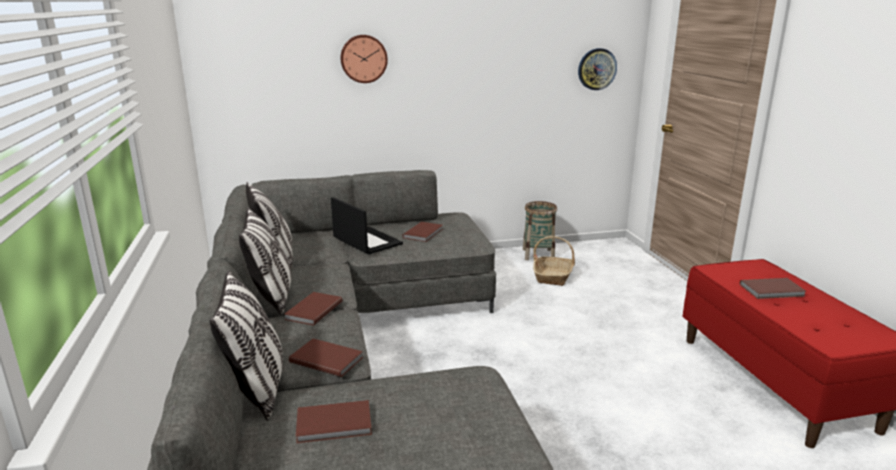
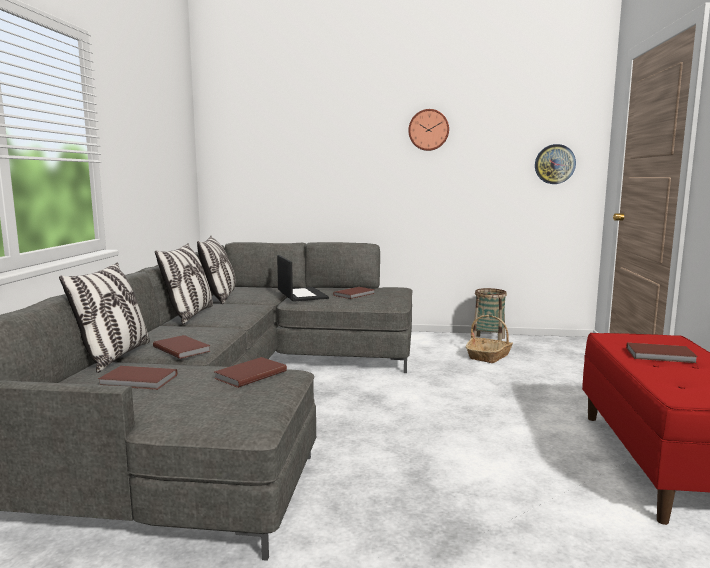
camera: 20 degrees right, 10 degrees down
(312, 310) = (208, 324): brown book -> brown book (249, 374)
(363, 58) = (333, 151): wall clock -> wall clock (428, 130)

